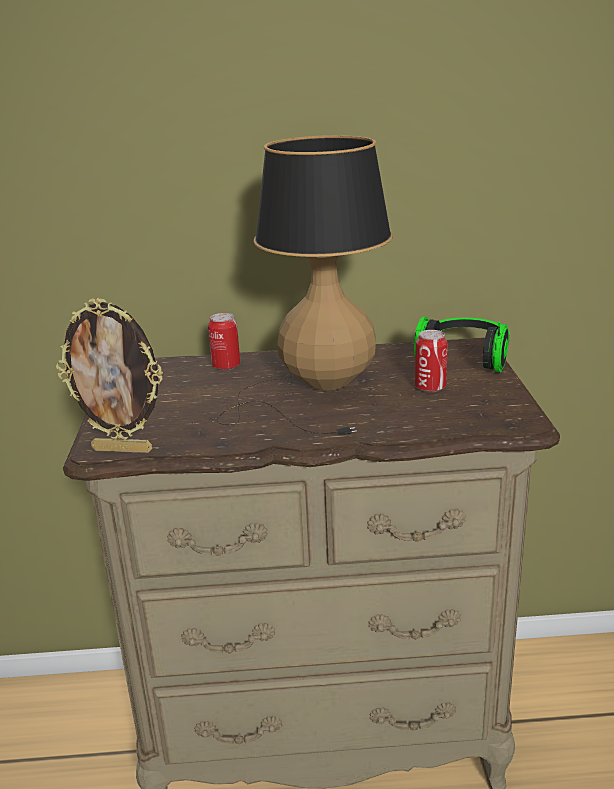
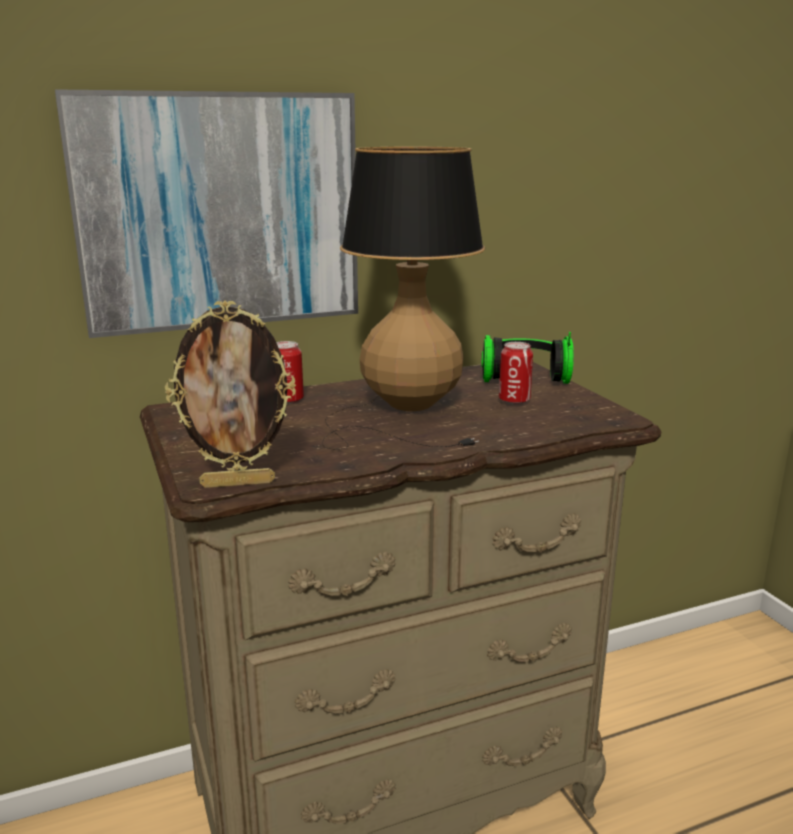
camera: 20 degrees left, 5 degrees down
(172, 193) = (219, 212): none -> picture

